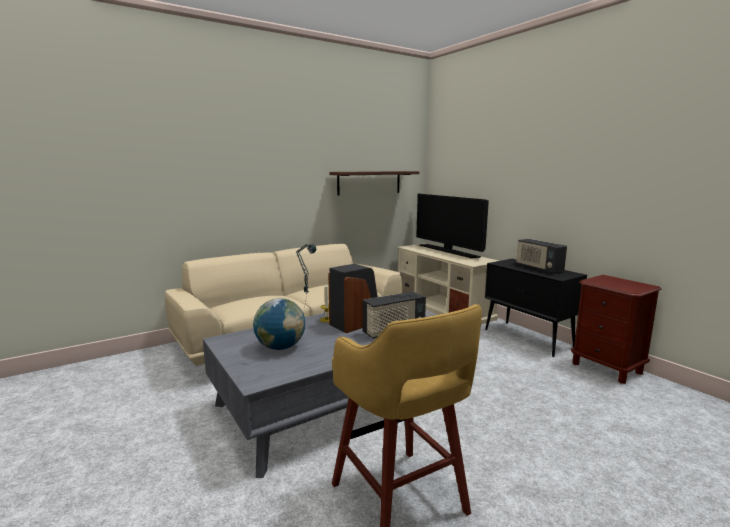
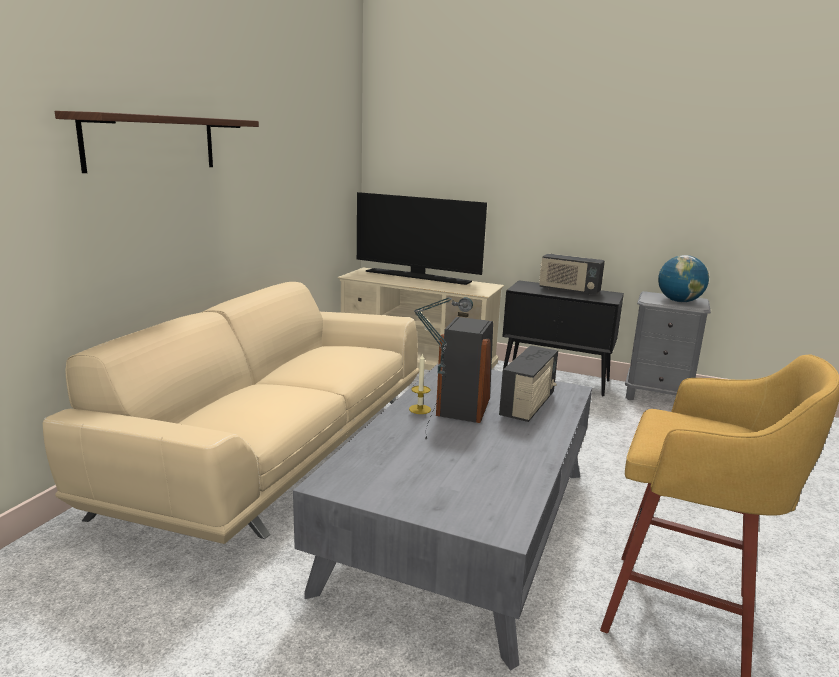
camera: 35 degrees left, 5 degrees up
(280, 347) = (438, 468): globe -> globe (679, 301)
(369, 182) = (306, 177): shelf -> shelf (152, 143)
(606, 368) = (658, 397): brown nightstand -> grey nightstand

